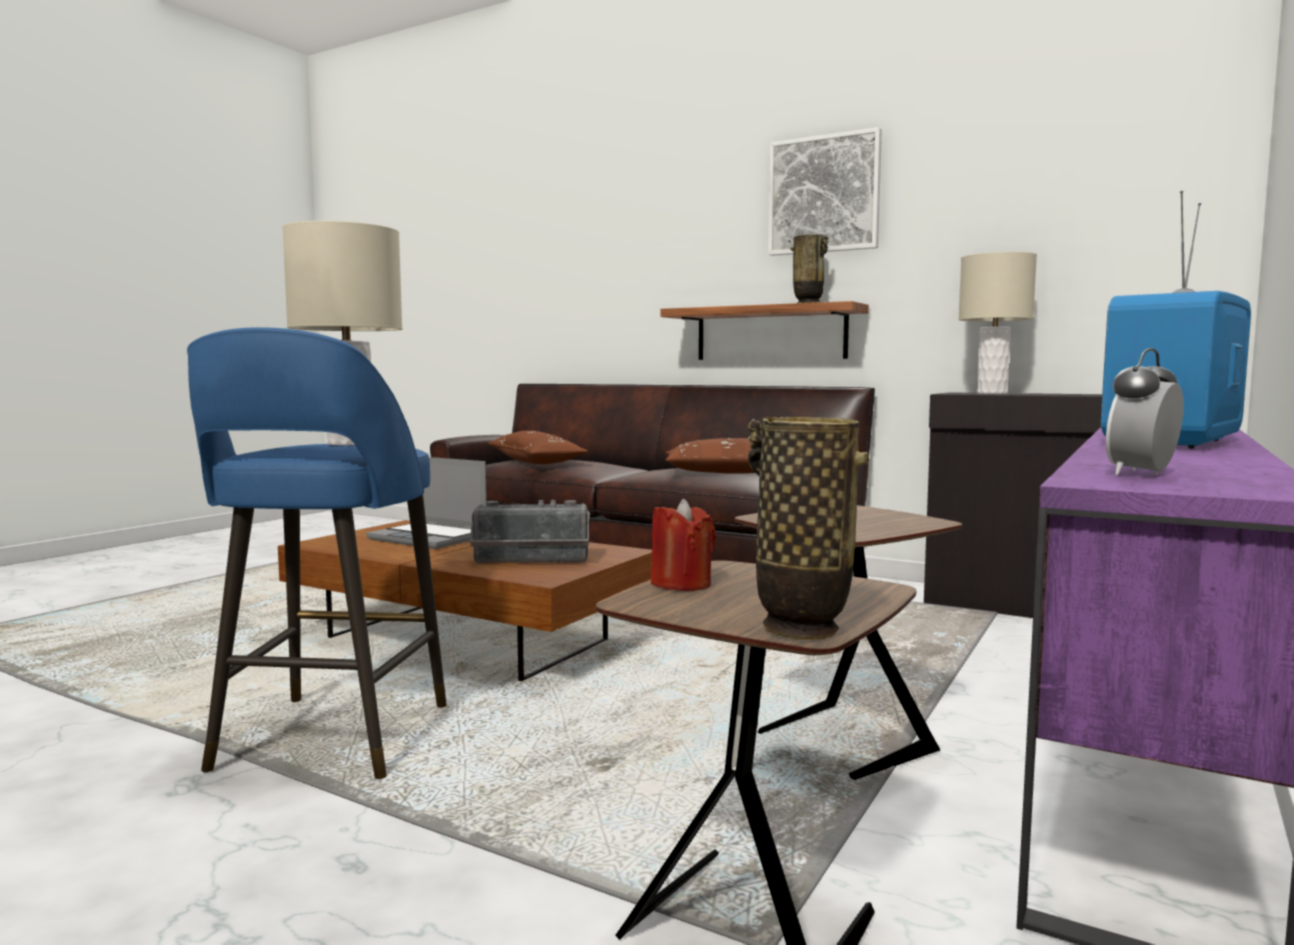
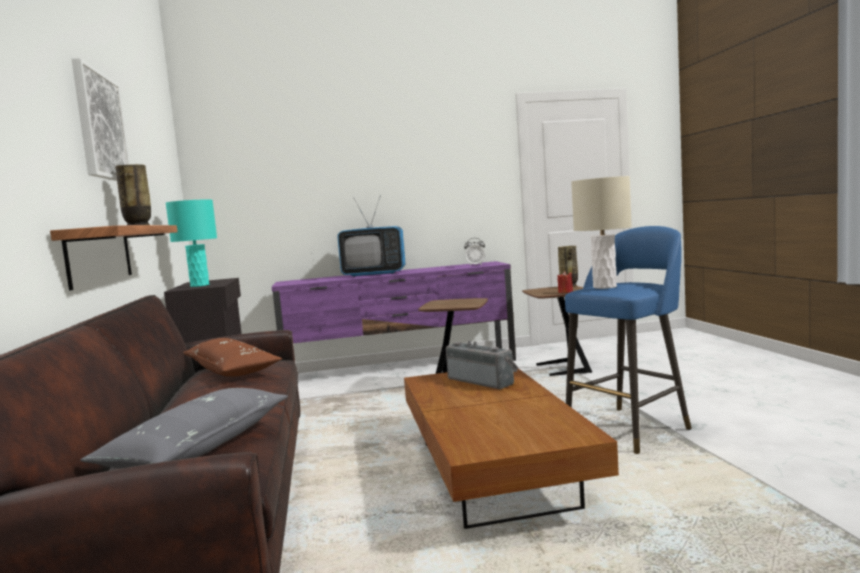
camera: 130 degrees left, 0 degrees up
(430, 538) = (489, 420): laptop -> none
(536, 462) = (199, 446): brown pillow -> grey pillow
(992, 393) = (199, 285): beige table lamp -> turquoise table lamp

